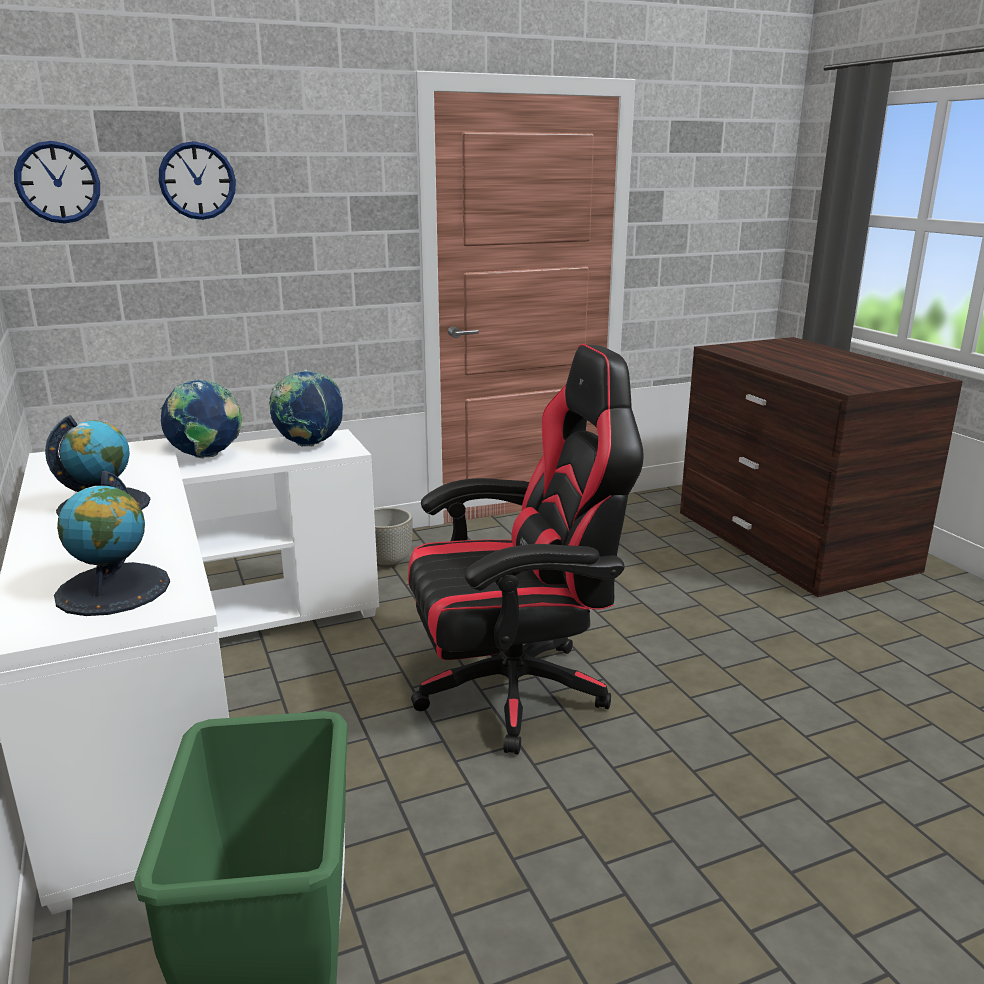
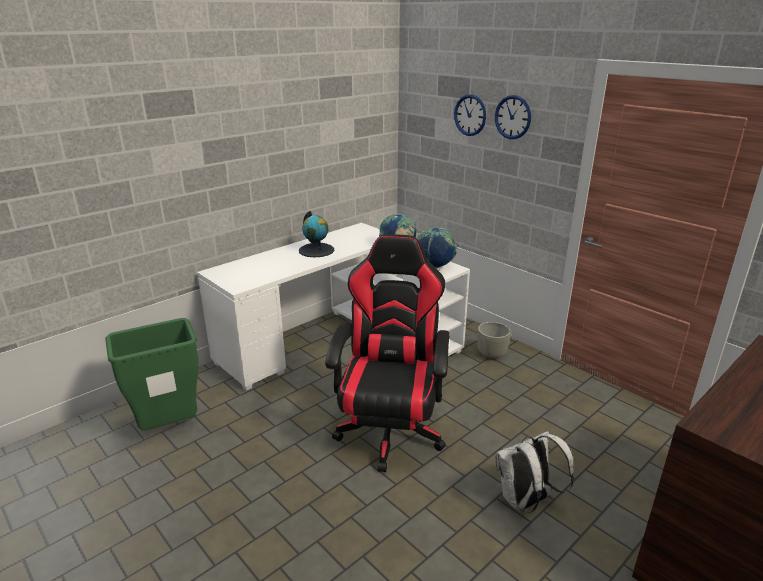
camera: 70 degrees right, 5 degrees up
(58, 182) = (420, 108): wall clock -> wall clock (512, 117)
(113, 589) = (246, 274): globe -> none
(512, 691) = (389, 432): black office chair -> black office chair turned 135 degrees counterclockwise
(700, 622) = (525, 501): none -> white backpack

